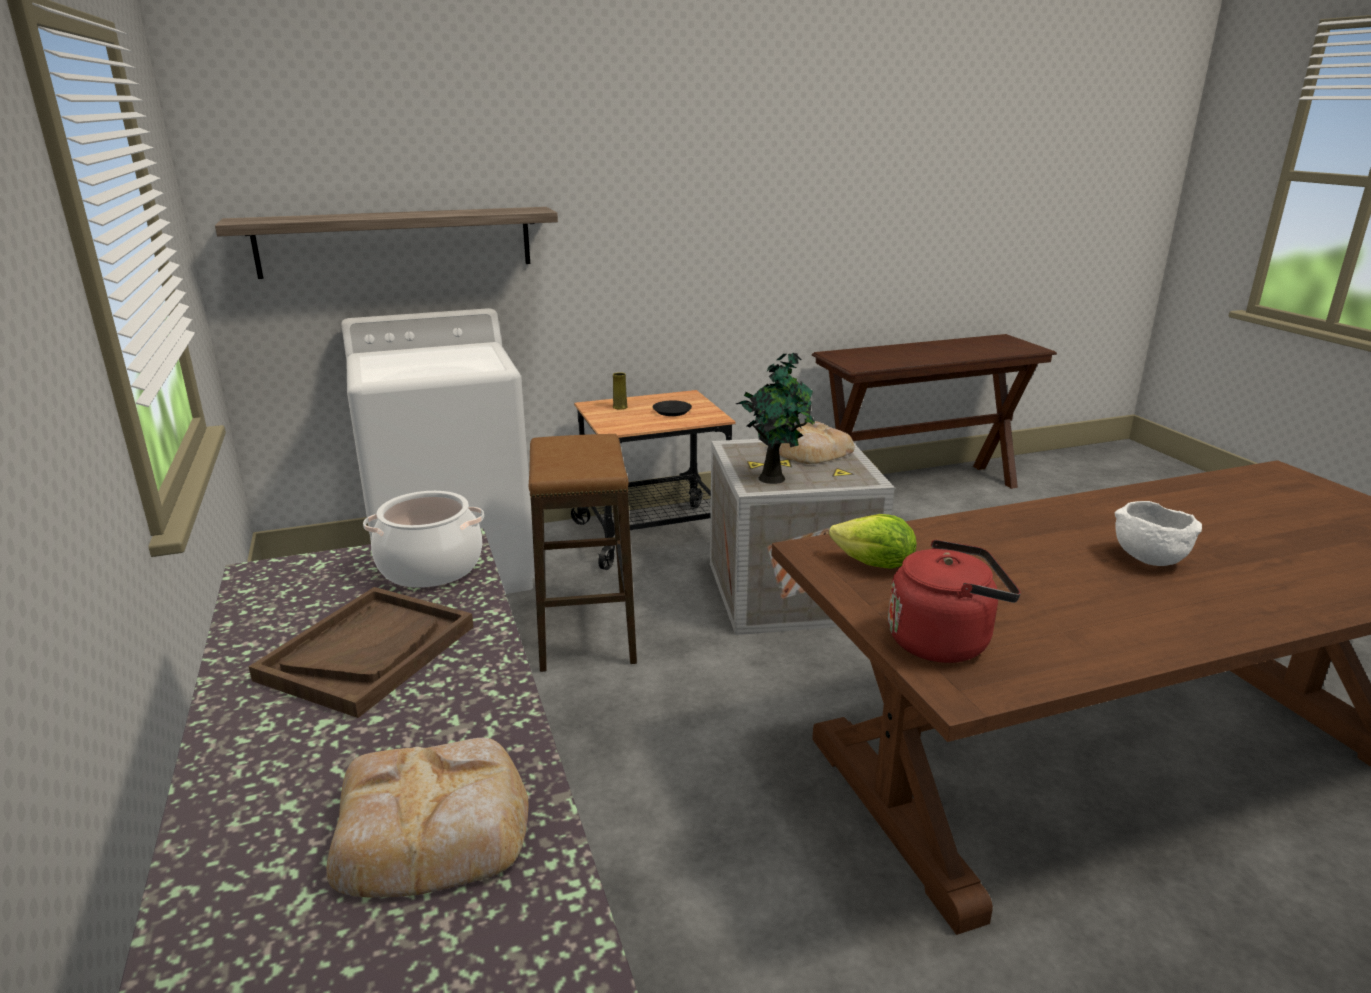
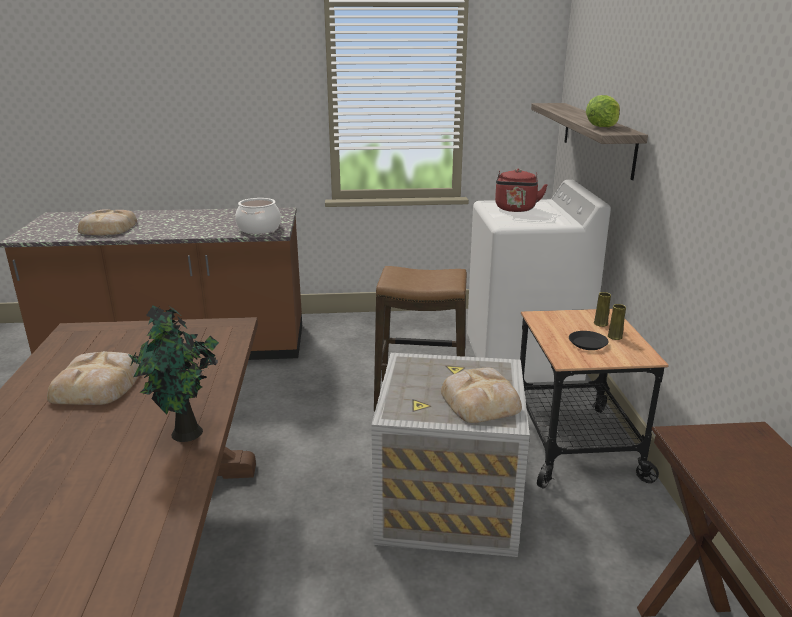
camera: 105 degrees right, 0 degrees up
(368, 652) = (205, 222): brown tray -> none
(649, 403) = (615, 337): none -> yellow vase
(774, 478) = (420, 371): potted plant -> potted plant (187, 434)
(874, 565) = (199, 338): lettuce -> lettuce (601, 126)
(944, 641) = (108, 337): red kettle -> red kettle (515, 209)
(1060, 594) = (98, 385): none -> bread
(1147, 559) = (85, 440): white bowl -> none

